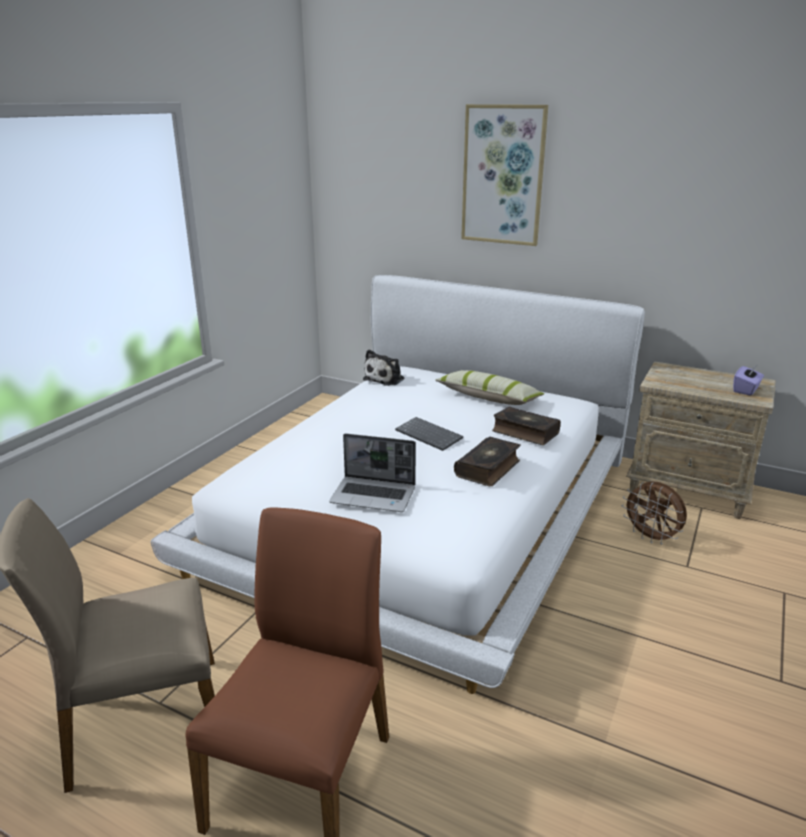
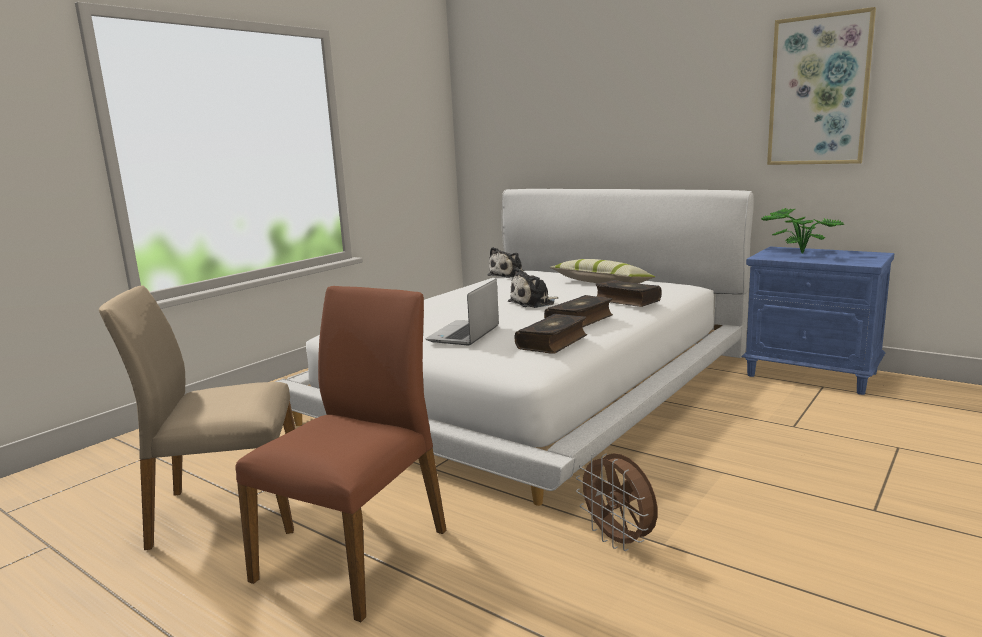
camera: 10 degrees right, 10 degrees down
(374, 495) = (464, 334): laptop -> laptop turned 90 degrees clockwise
(430, 435) = (534, 303): keyboard -> plush toy
(473, 510) = (553, 342): none -> book
(503, 175) = (615, 85): picture -> picture (818, 91)
(651, 537) = (761, 406): brown fan -> brown fan (619, 540)
(687, 376) = (799, 253): none -> potted plant
(689, 490) = (812, 374): beige nightstand -> blue nightstand
(746, 390) = (857, 258): purple tissue box -> none

